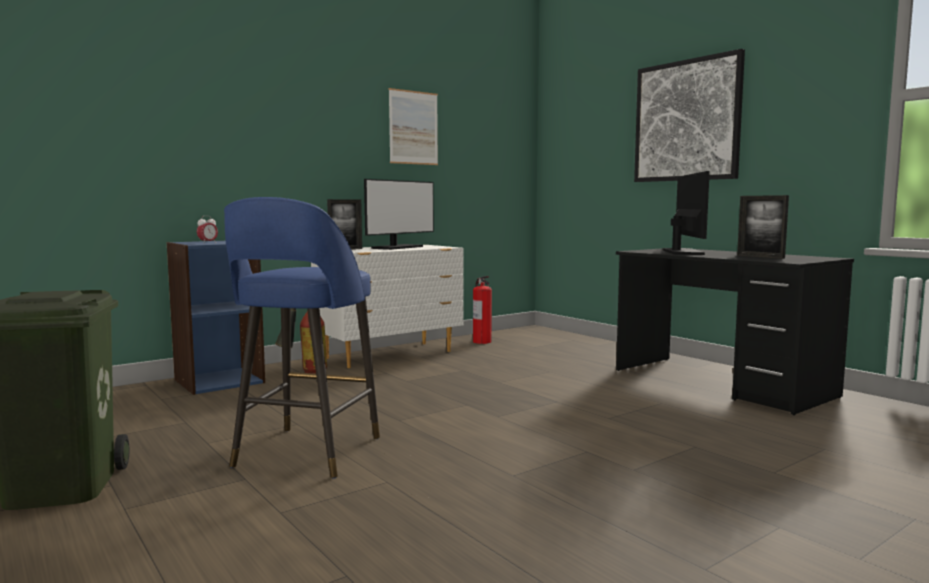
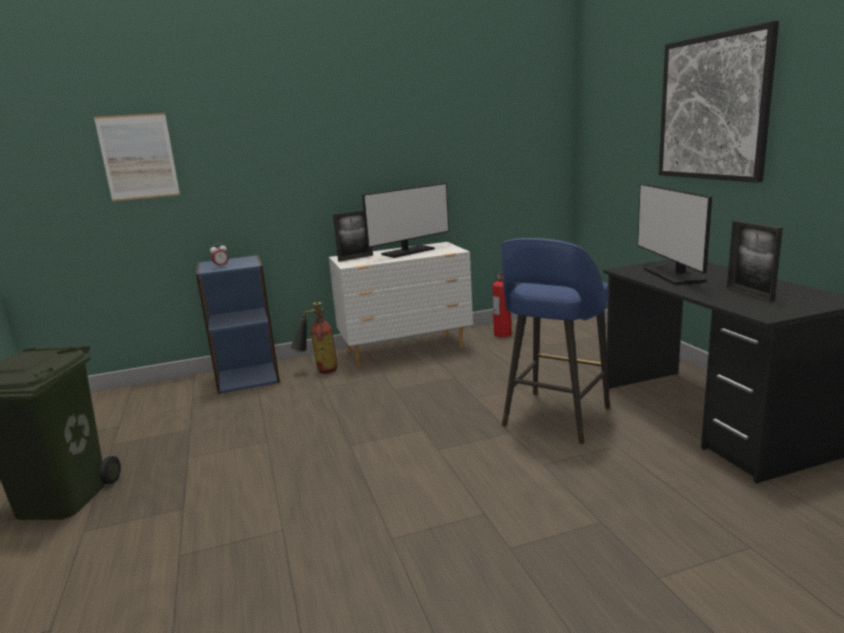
camera: 20 degrees right, 10 degrees up
(305, 453) = (247, 481): blue stool -> blue stool (554, 418)
(413, 127) = (428, 127): picture -> picture (138, 157)
(682, 252) = (673, 275): monitor -> monitor turned 150 degrees clockwise

